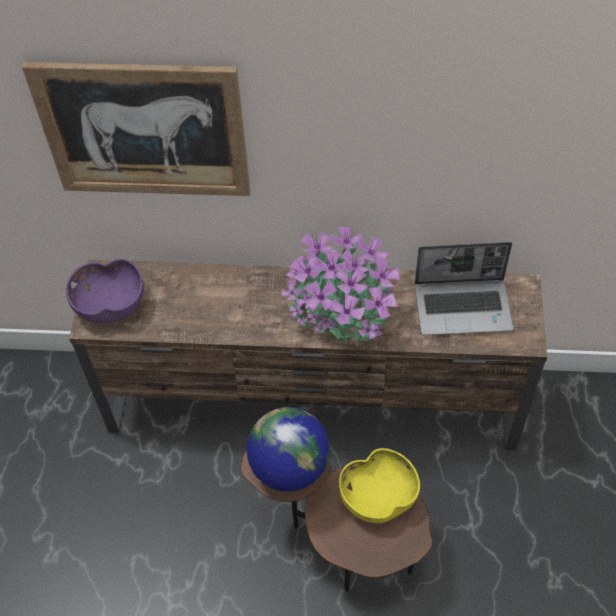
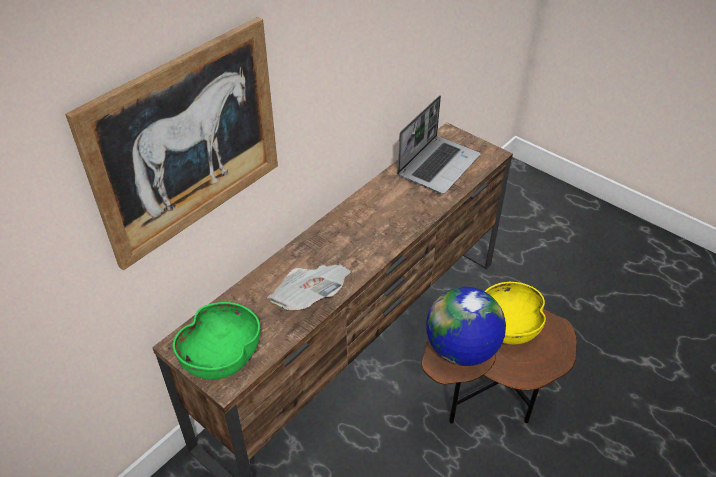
camera: 55 degrees left, 10 degrees down
(110, 306) = (222, 357): purple bowl -> green bowl
(210, 319) = (309, 299): none -> newspaper
(341, 310) = (379, 221): potted plant -> none

